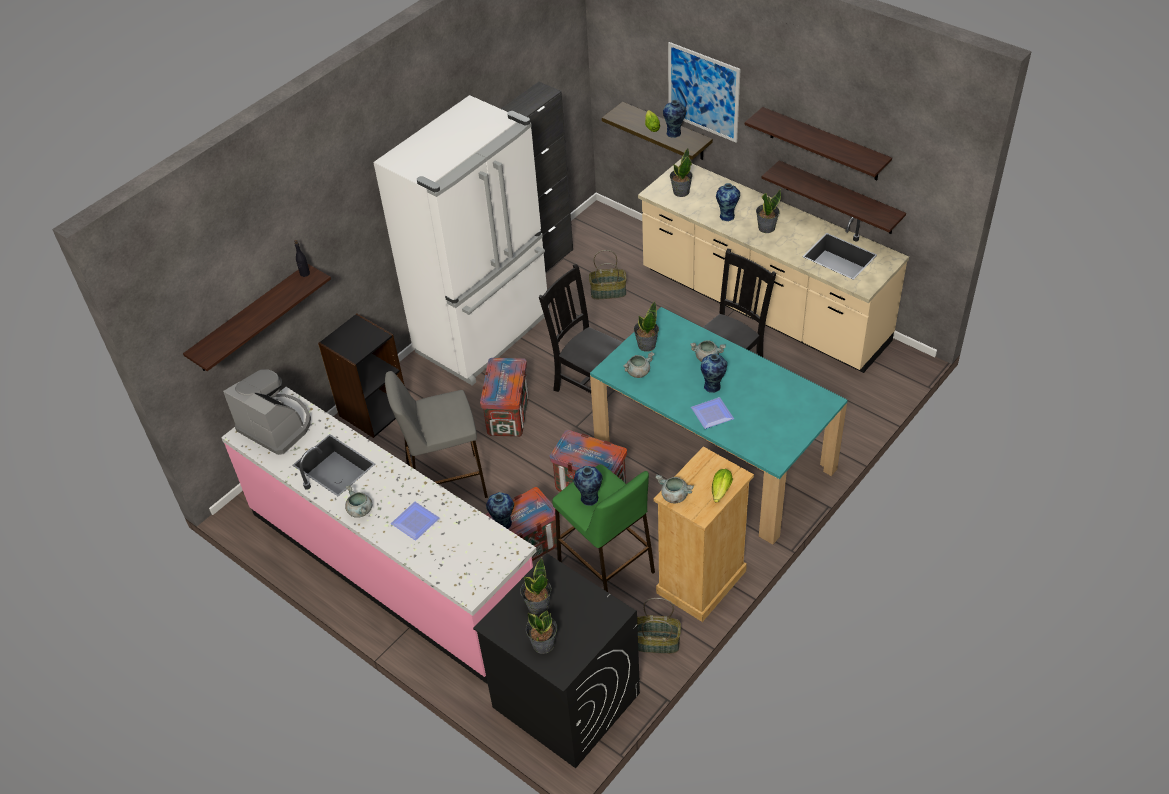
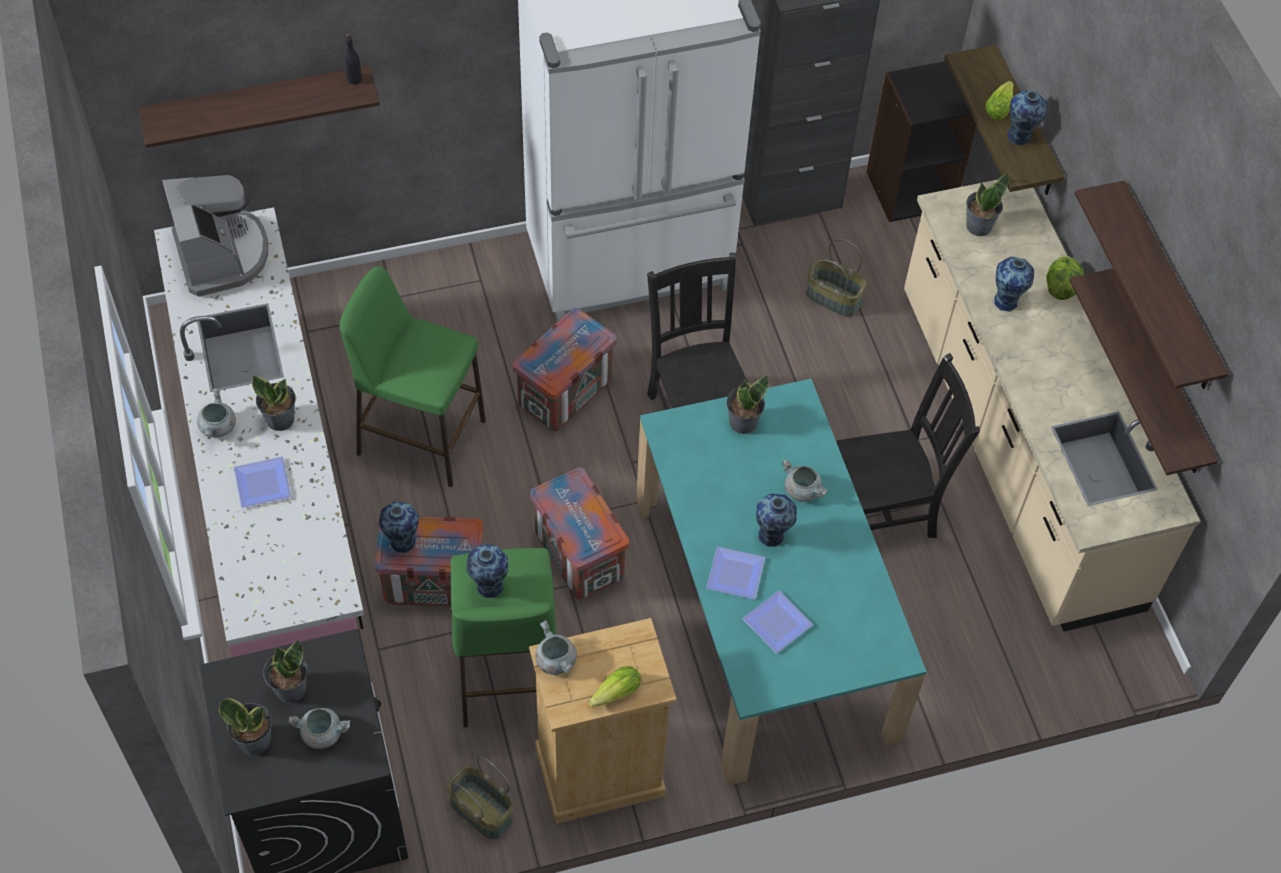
camera: 30 degrees right, 10 degrees up
(373, 411) = (418, 285): black bookcase -> black bookcase (910, 189)
(446, 483) = (420, 437): grey stool -> green stool
(638, 372) = (698, 453): grey cooking pot -> grey cooking pot (323, 733)
(703, 92) = (1075, 105): picture -> none
(746, 196) = (1060, 287): none -> lettuce
(753, 424) = (774, 623): none -> plate
(766, 227) = (1043, 351): potted plant -> potted plant (280, 418)

